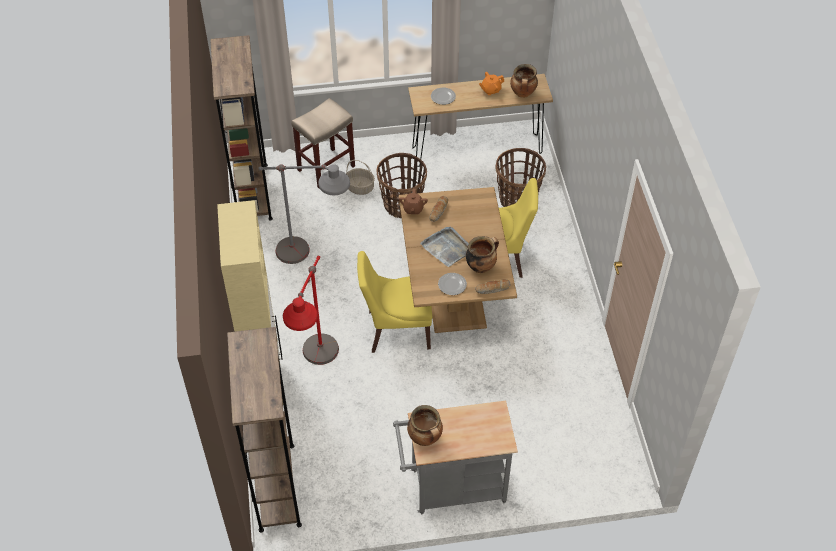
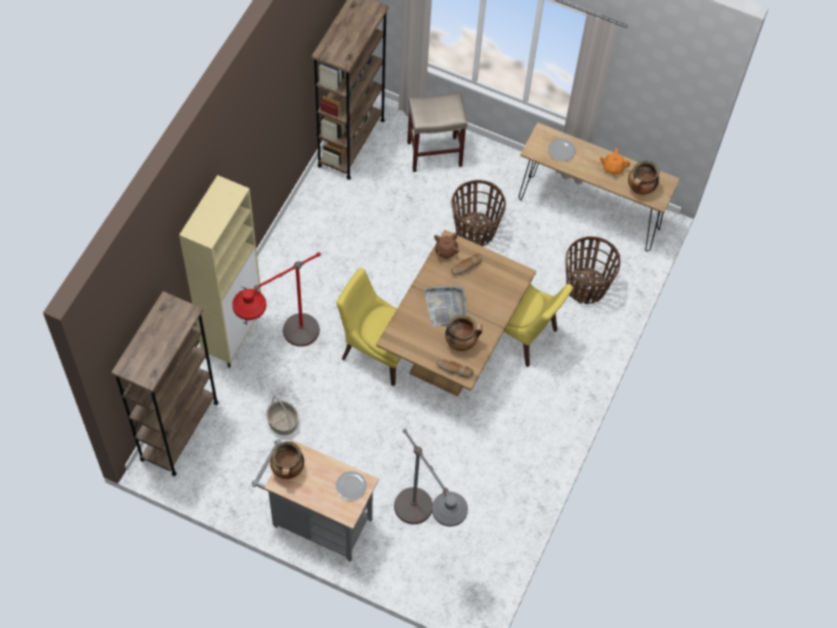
camera: 30 degrees right, 10 degrees up
(312, 260) = (354, 240): grey floor lamp -> grey floor lamp (424, 530)
(360, 188) = (450, 191): basket -> basket (282, 422)
(451, 284) = (422, 344): plate -> plate (351, 486)

